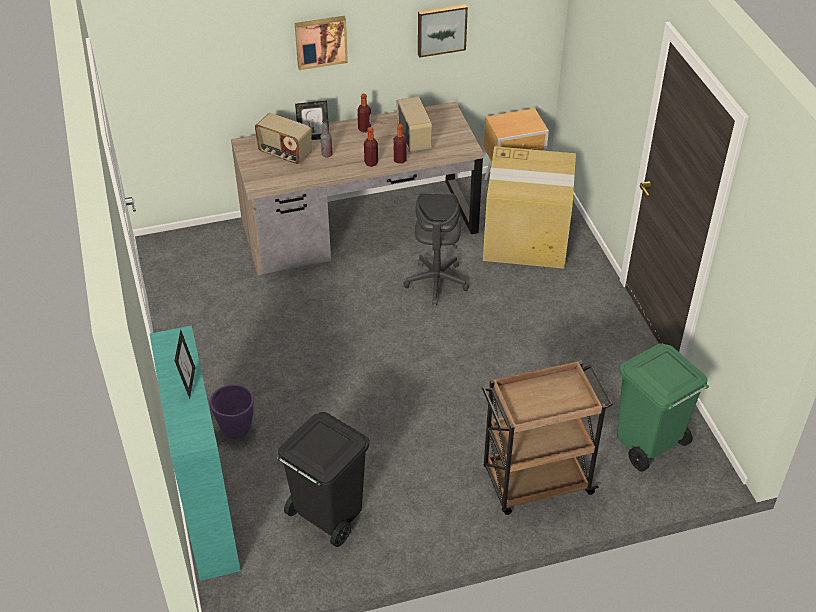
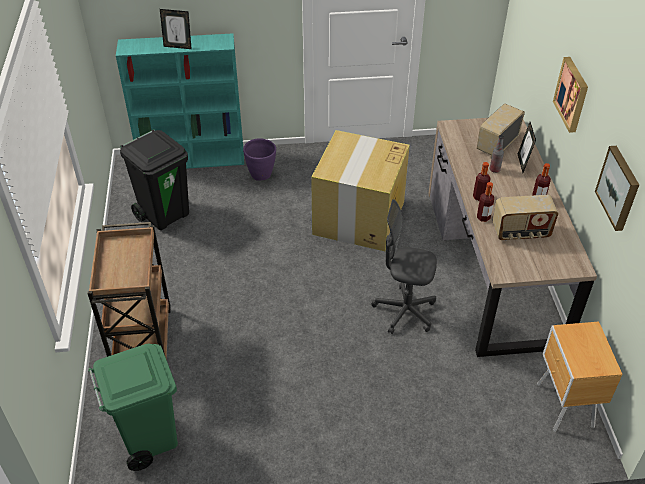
camera: 100 degrees right, 0 degrees up
(527, 238) = (467, 401): cardboard box -> cardboard box (358, 218)

